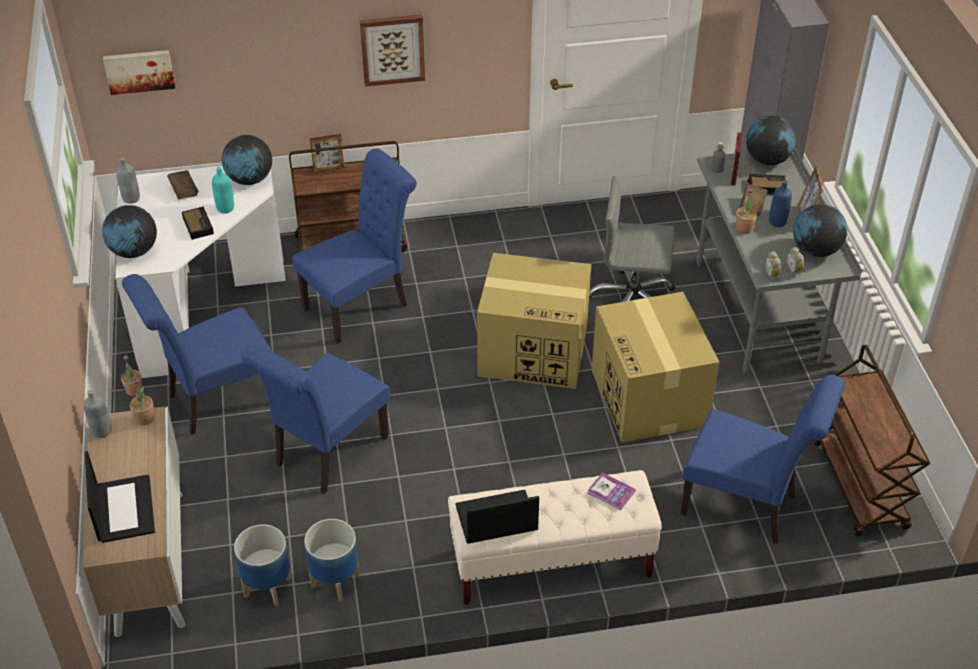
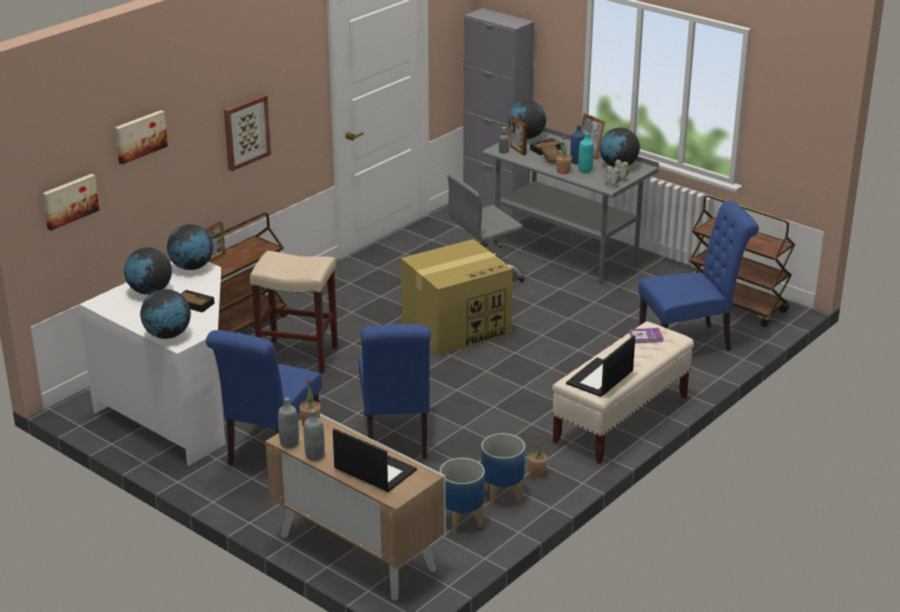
camera: 40 degrees left, 15 degrees down
(131, 198) = (113, 311): grey bottle -> grey bottle (315, 456)
(134, 390) = (194, 474): potted plant -> potted plant (537, 472)
(184, 191) = (149, 291): brown book -> globe
(225, 208) = (199, 288): turquoise bottle -> turquoise bottle (585, 170)
(235, 25) = (139, 136): none -> picture
(361, 305) = (299, 355): blue chair -> beige stool
(650, 398) = (563, 319): cardboard box -> none

